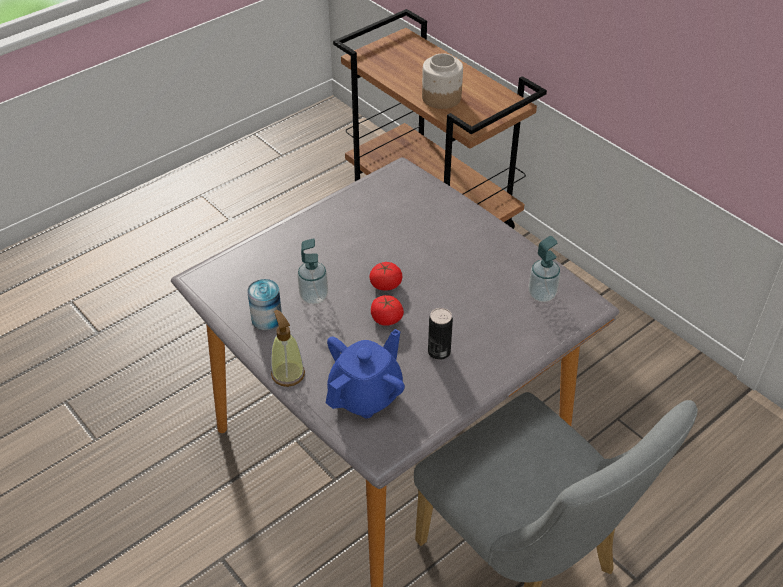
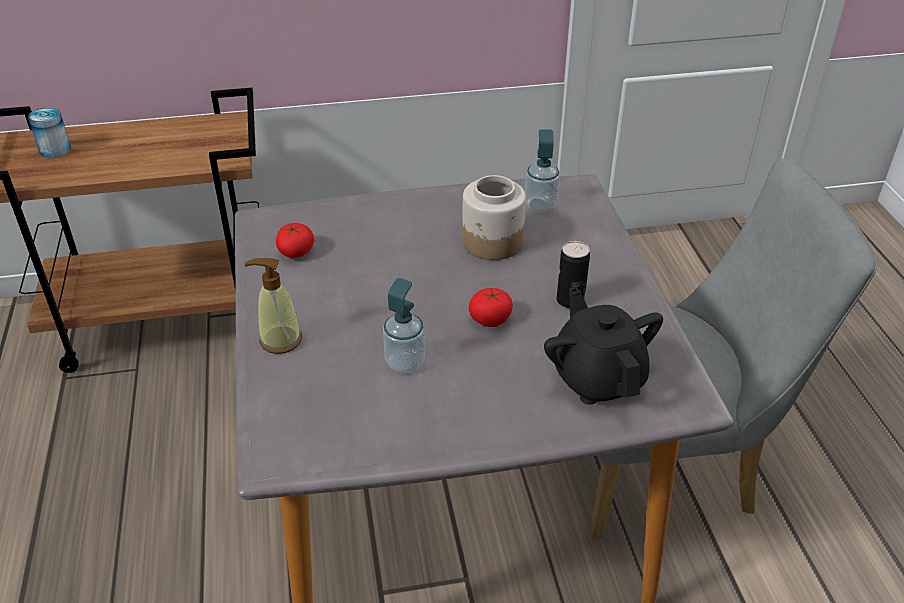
camera: 60 degrees left, 5 degrees down
(267, 319) = (408, 418): can -> can (55, 150)
(288, 374) = (519, 433): soap dispenser -> soap dispenser (280, 340)
(366, 395) = (598, 378): blue teapot -> black teapot
(385, 284) = (435, 299): tomato -> tomato (296, 252)
(441, 98) = (156, 158): jar -> jar (492, 242)

